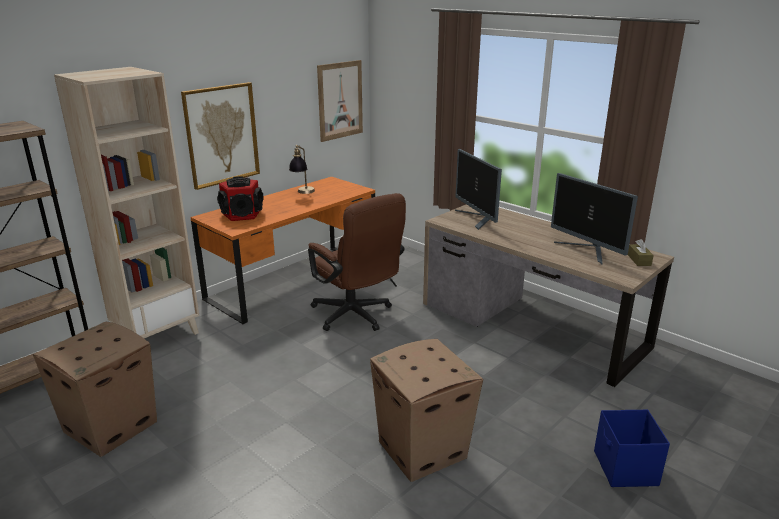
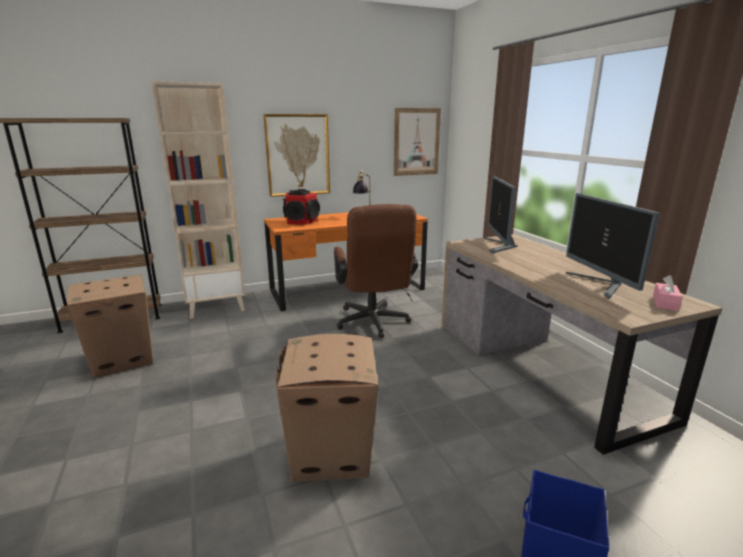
camera: 25 degrees right, 5 degrees down
(639, 260) = (665, 303): brown tissue box -> pink tissue box

